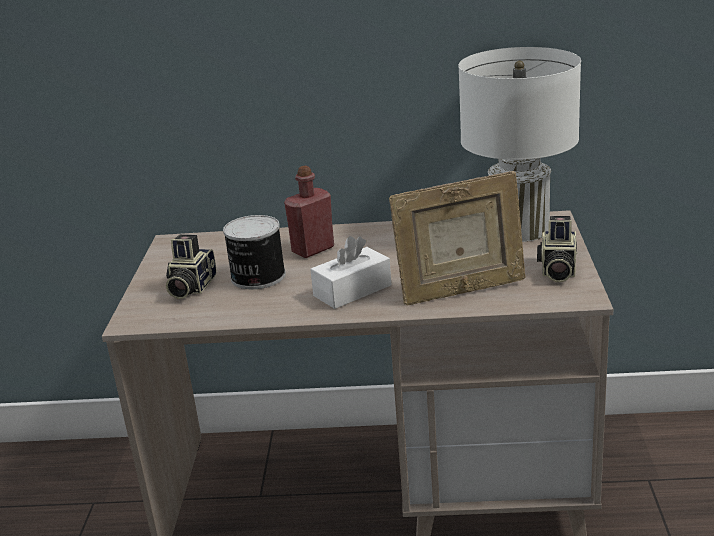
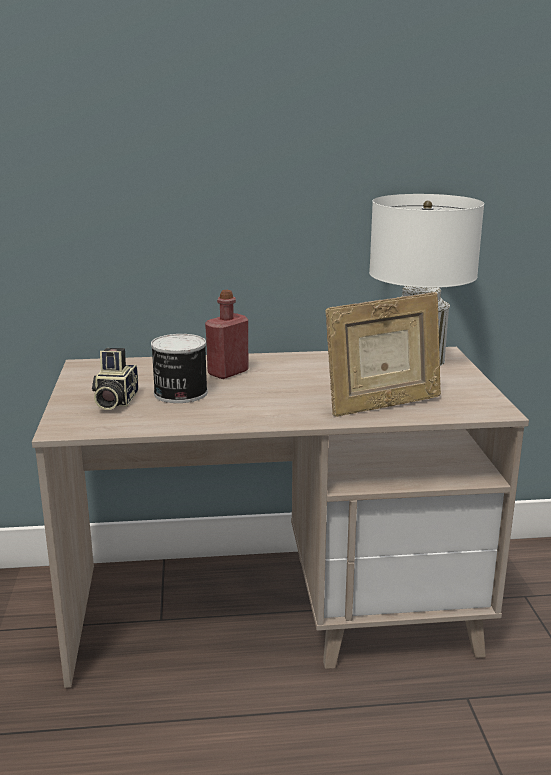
camera: 10 degrees left, 5 degrees down
(352, 290) = (278, 405): white tissue box -> none
(557, 271) = (465, 391): camera -> none

